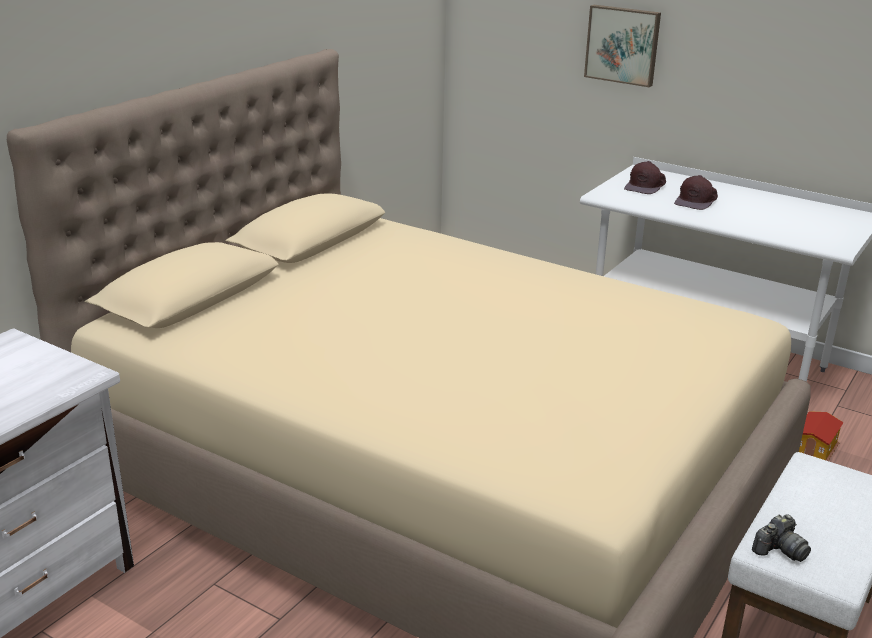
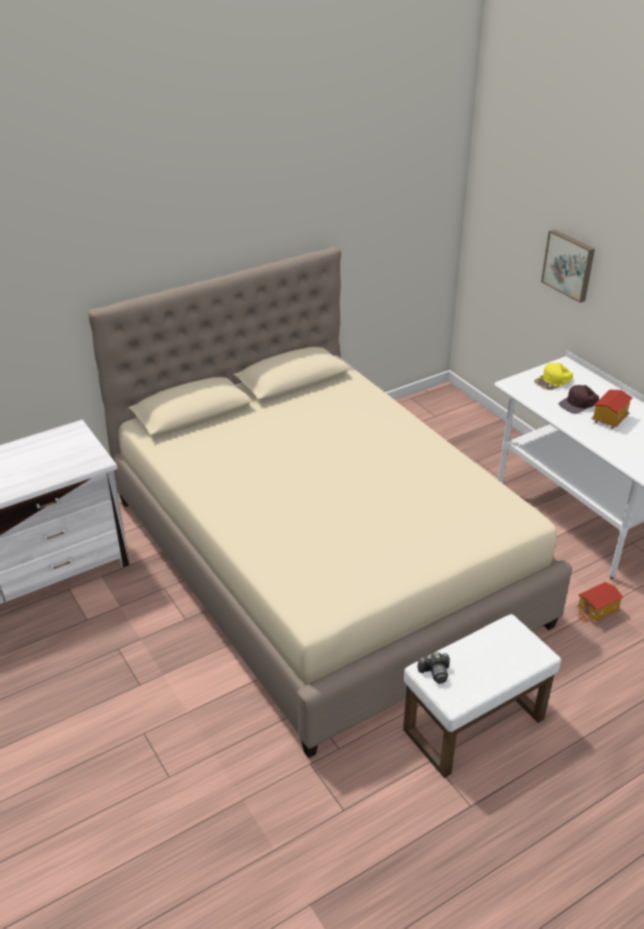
camera: 25 degrees right, 10 degrees up
(646, 186) = (554, 381): brown cap -> yellow cap
(744, 208) = (609, 419): none -> toy house

